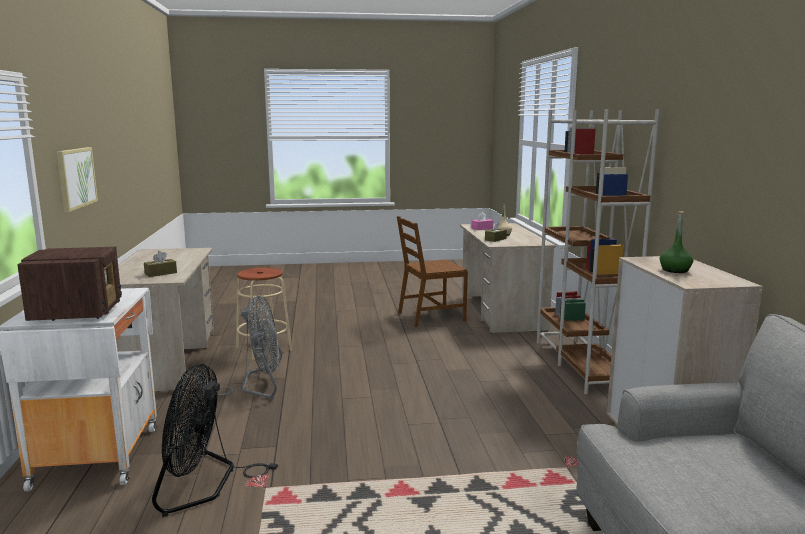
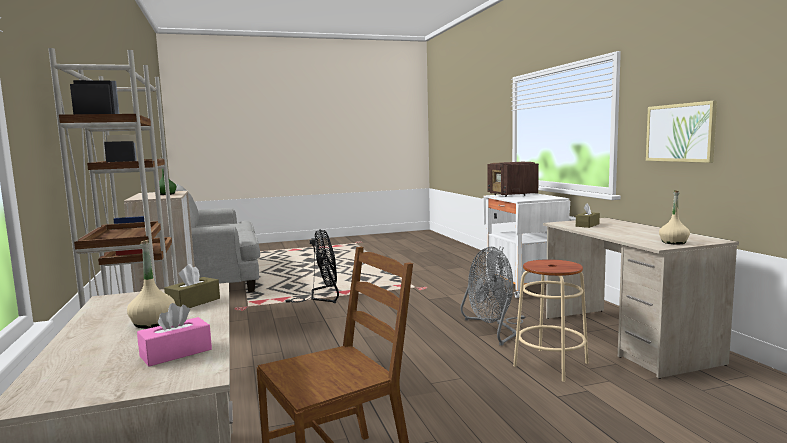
camera: 170 degrees right, 5 degrees down
(180, 251) = (673, 242): none -> beige bottle
(210, 480) = (447, 286): black fan -> black fan (321, 295)

